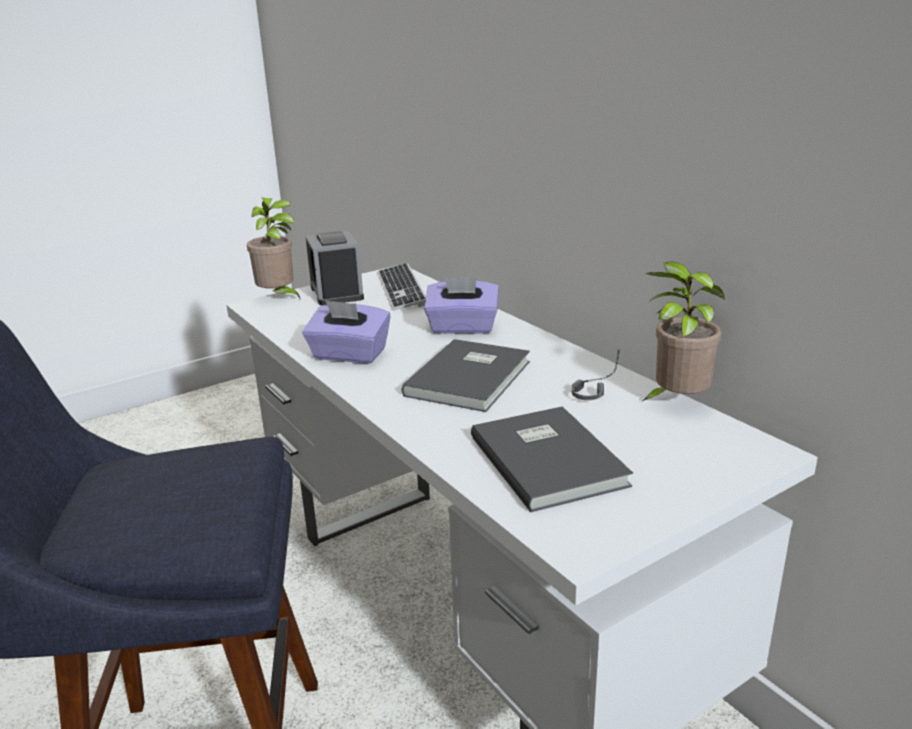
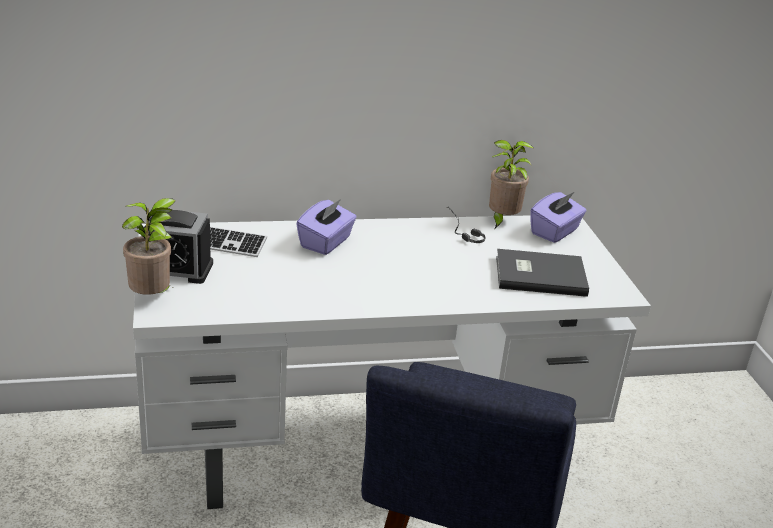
camera: 70 degrees left, 5 degrees up
(349, 355) = (331, 296): purple tissue box -> purple tissue box (555, 232)
(472, 378) = (416, 264): grey book -> none

